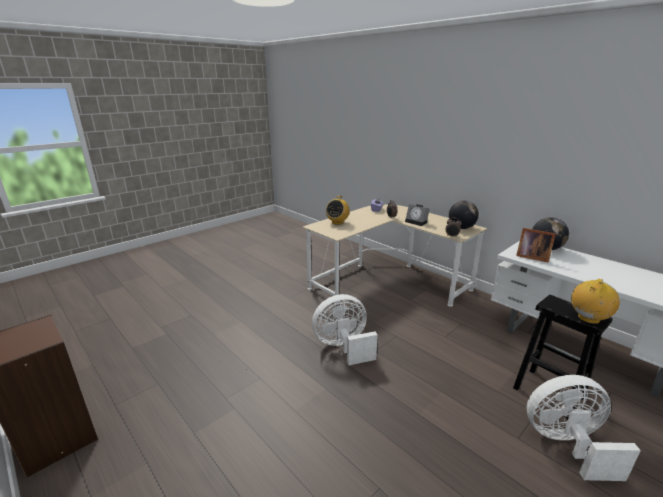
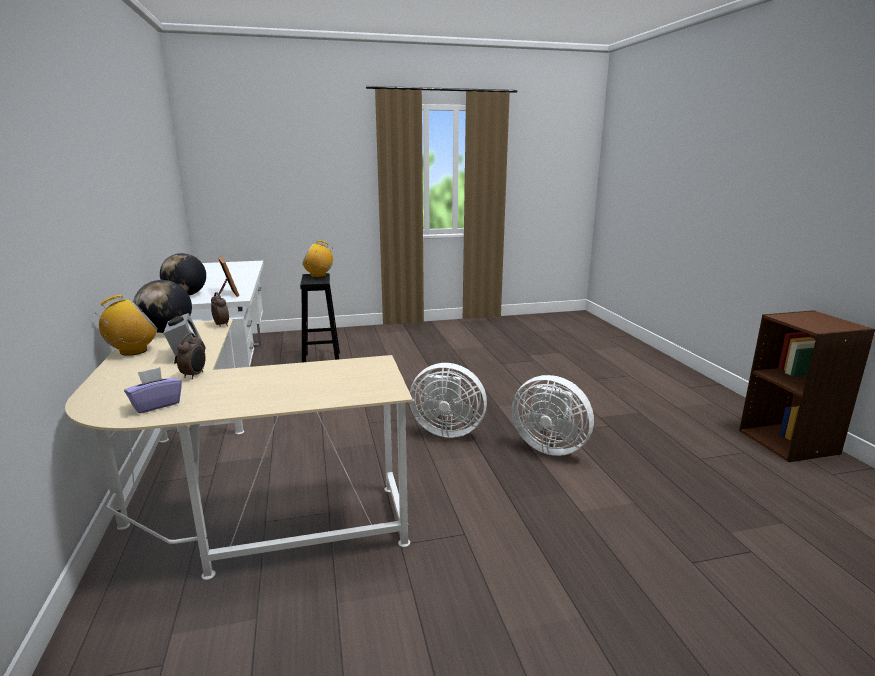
camera: 150 degrees left, 5 degrees down
(337, 222) = (323, 389): radio -> radio (133, 351)
(566, 444) = (363, 348): white fan -> white fan (549, 446)

